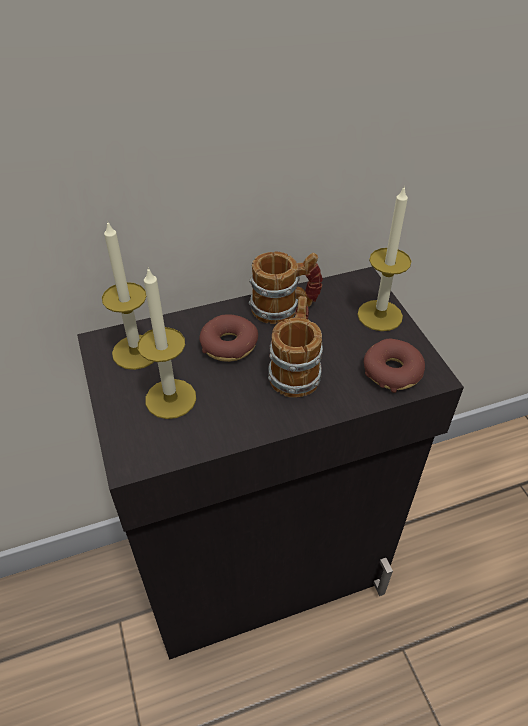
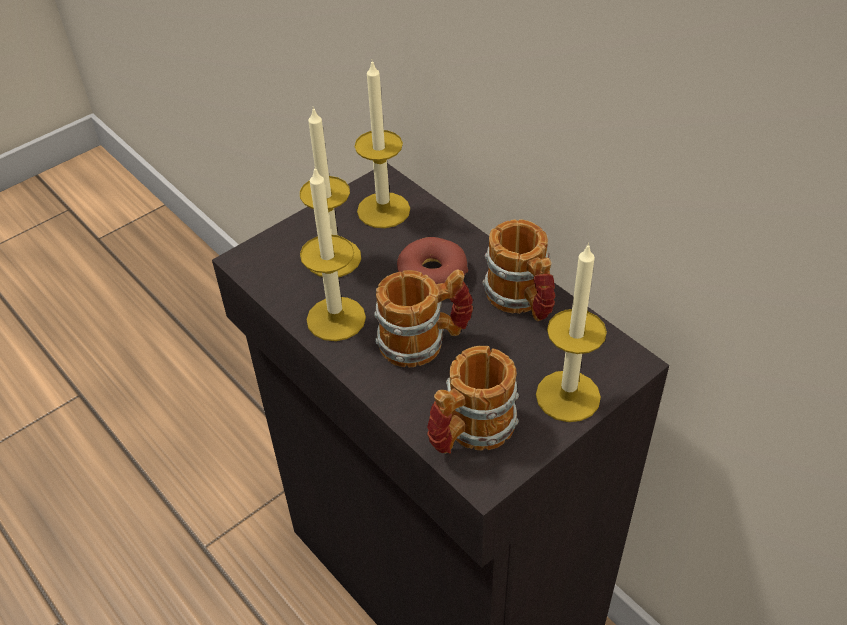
camera: 70 degrees right, 0 degrees up
(243, 415) = (336, 319): none -> candle
(392, 371) = (469, 432): donut -> mug

